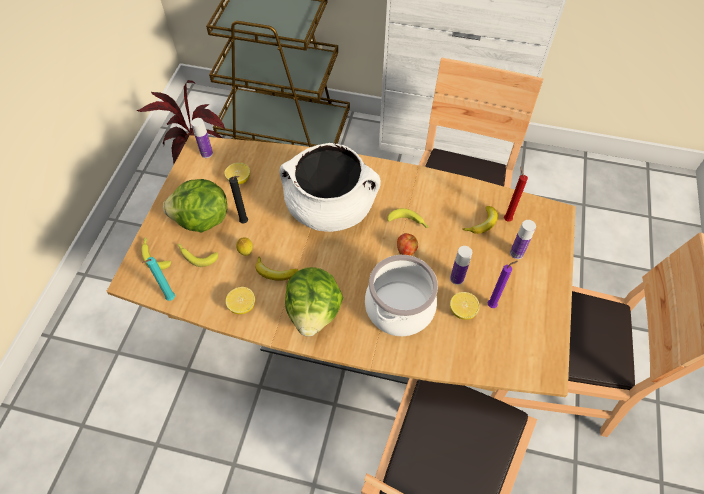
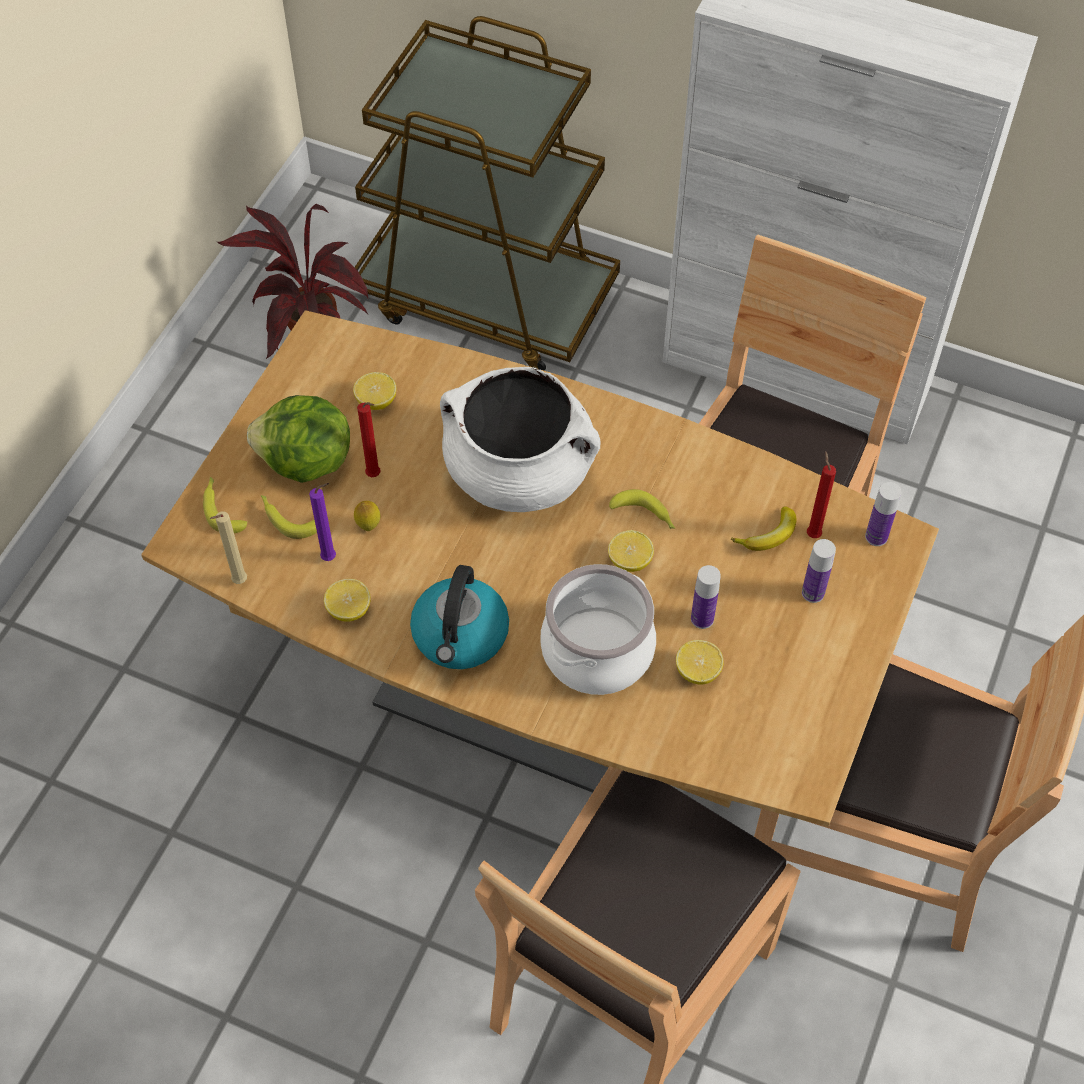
camera: 10 degrees right, 0 degrees up
(170, 299) = (238, 582): turquoise candle -> beige candle
(206, 153) = (329, 347): bottle -> bottle (876, 537)
(245, 222) = (375, 476): black candle -> red candle
(275, 273) = (409, 565): banana -> none
(314, 312) = (460, 636): lettuce -> kettle
(406, 250) = (630, 561): apple -> lemon
(493, 305) = (750, 670): purple candle -> purple candle (331, 558)

